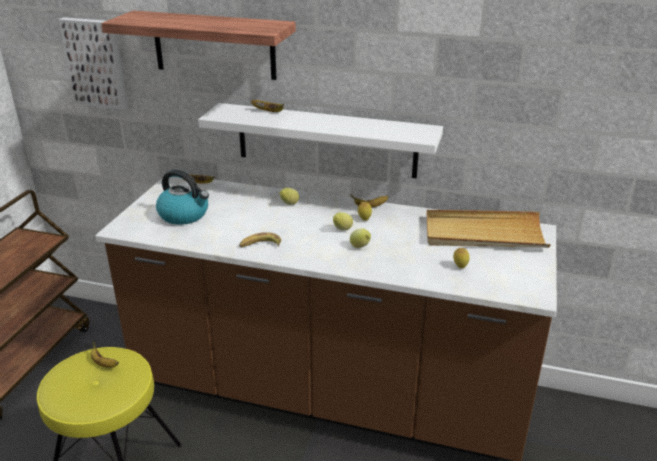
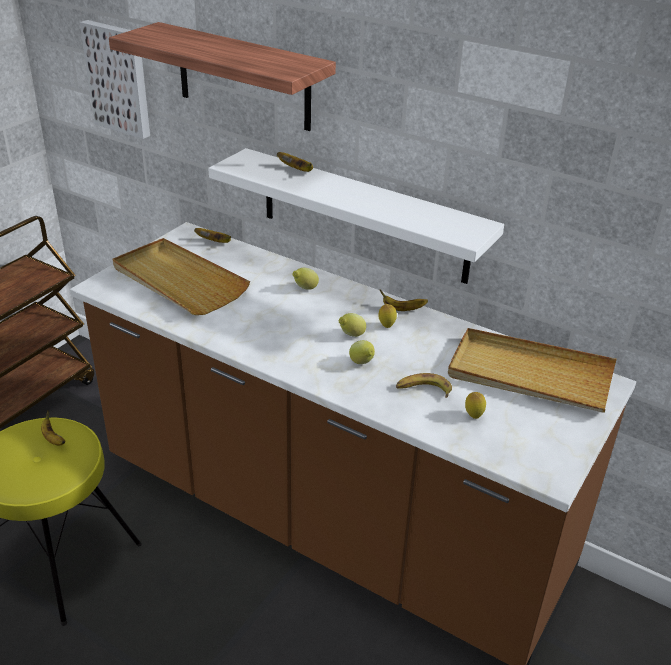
camera: 15 degrees right, 5 degrees up
(184, 215) = (178, 281): kettle -> beige tray
(260, 245) = (244, 337): banana -> banana (423, 390)

